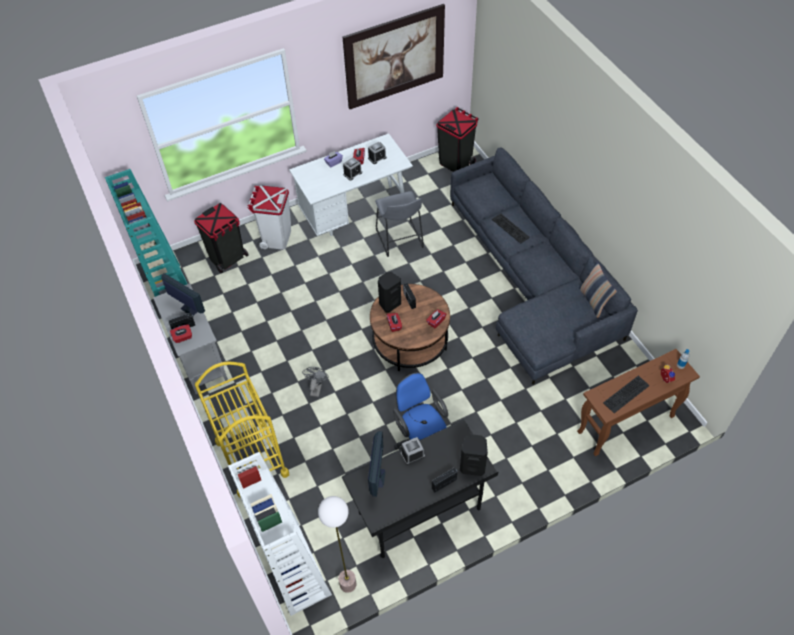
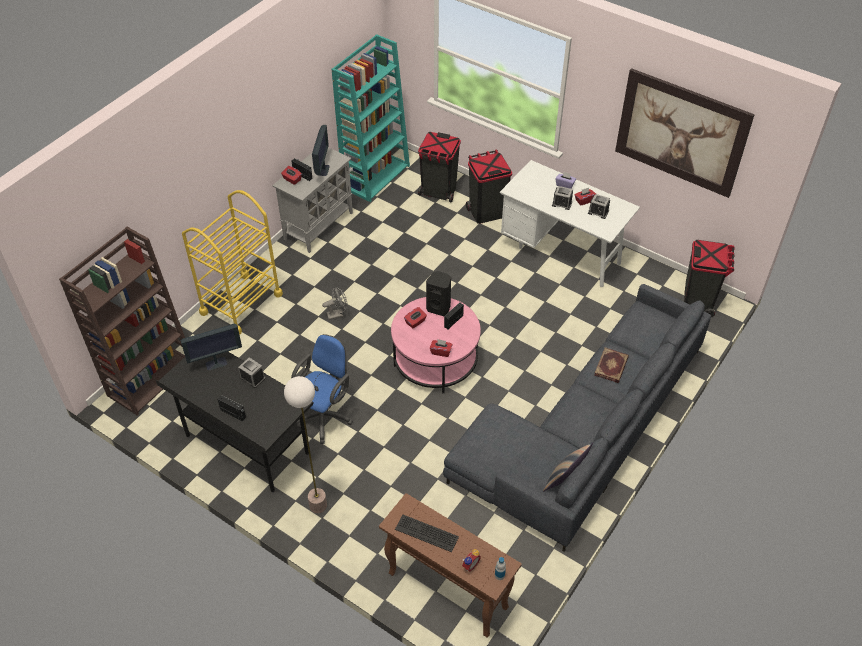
camera: 60 degrees right, 5 degrees down
(276, 238) = (486, 212): white trash can -> black trash can
(293, 567) = (151, 378): white bookcase -> brown bookcase
(347, 584) = (152, 422): floor lamp -> floor lamp (318, 505)
(400, 241) = (553, 301): grey stool -> none
(410, 340) = (435, 360): brown coffee table -> pink coffee table
(472, 465) = (263, 428): black speaker -> none
(511, 228) = (611, 366): keyboard -> book

